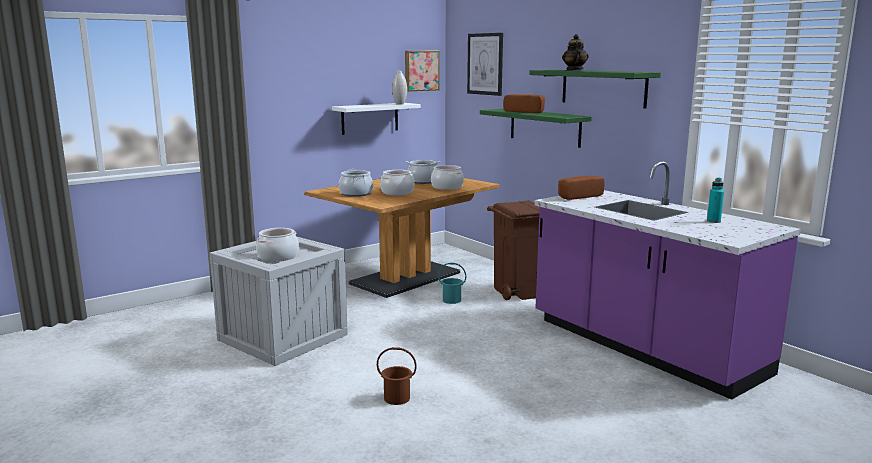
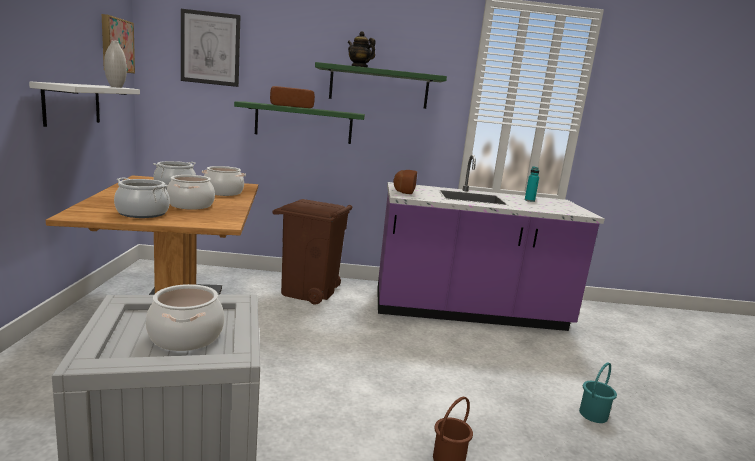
camera: 55 degrees left, 0 degrees up
(451, 300) = (272, 321): turquoise bucket -> turquoise bucket (592, 414)

